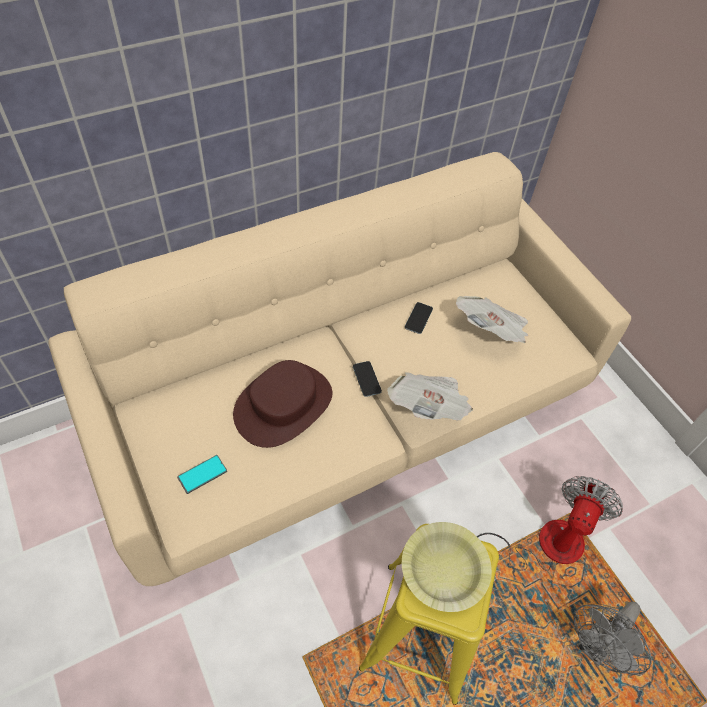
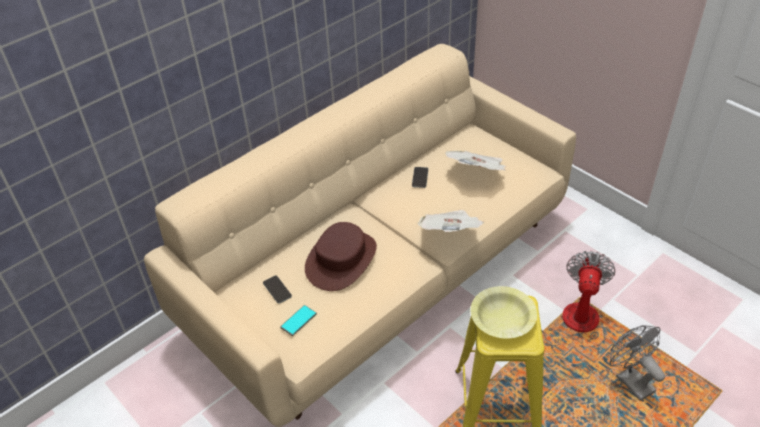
camera: 10 degrees left, 10 degrees down
(366, 379) = (396, 228): phone -> phone (277, 289)
(595, 647) = (630, 380): grey fan -> grey fan turned 120 degrees clockwise

